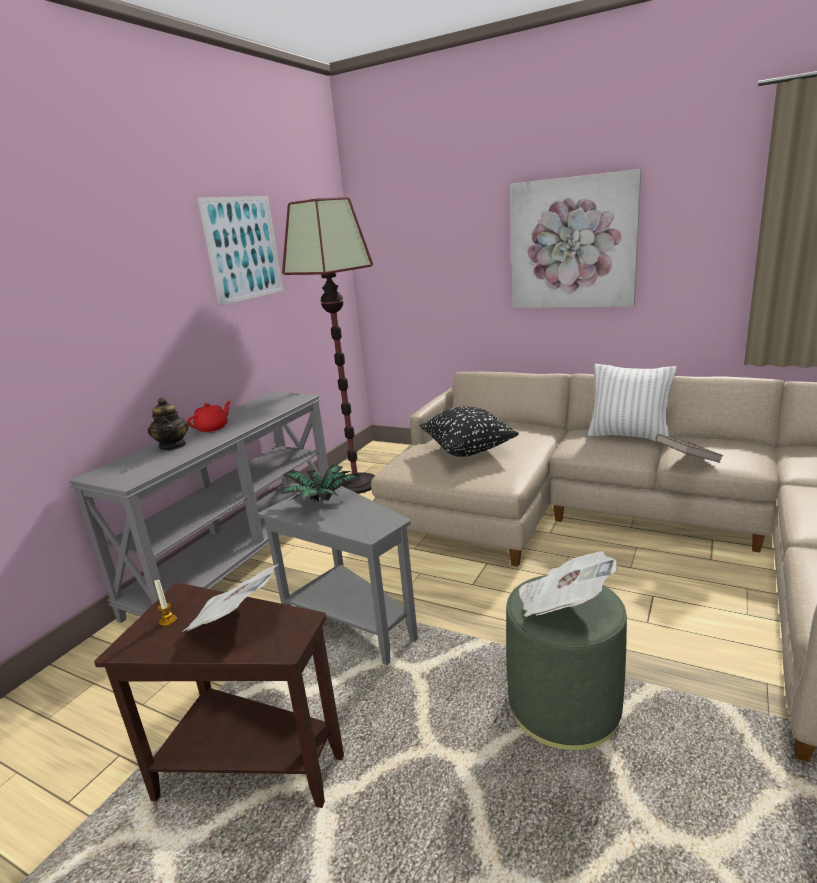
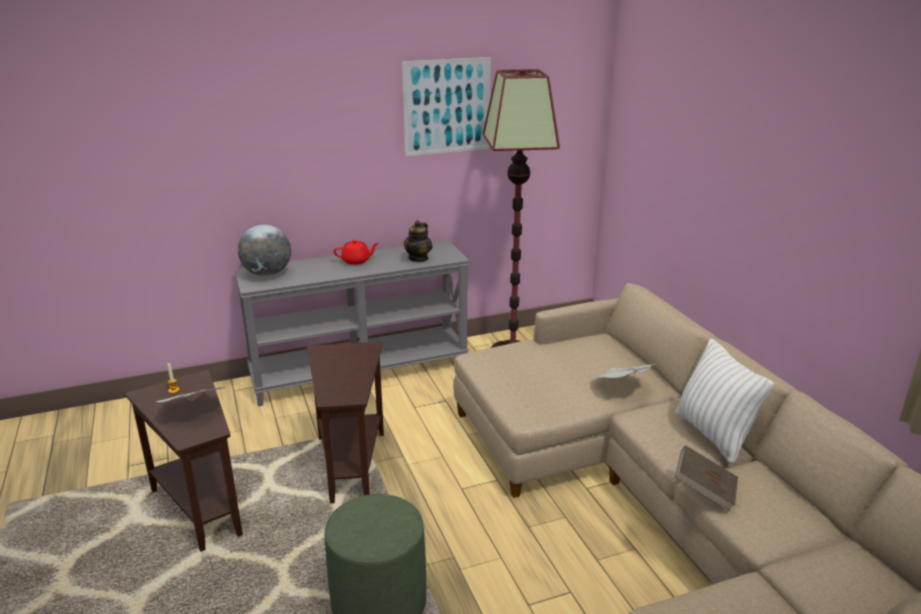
camera: 40 degrees right, 5 degrees up
(127, 468) = (267, 274): none -> globe
(173, 446) = (313, 266): teapot -> teapot (418, 258)
(320, 502) = (347, 358): potted plant -> none
(351, 624) = (351, 463): grey side table -> brown side table
(468, 450) = (549, 369): black pillow -> none
(563, 604) = (372, 523): newspaper -> newspaper (621, 385)
(572, 244) = (779, 185): picture -> none

